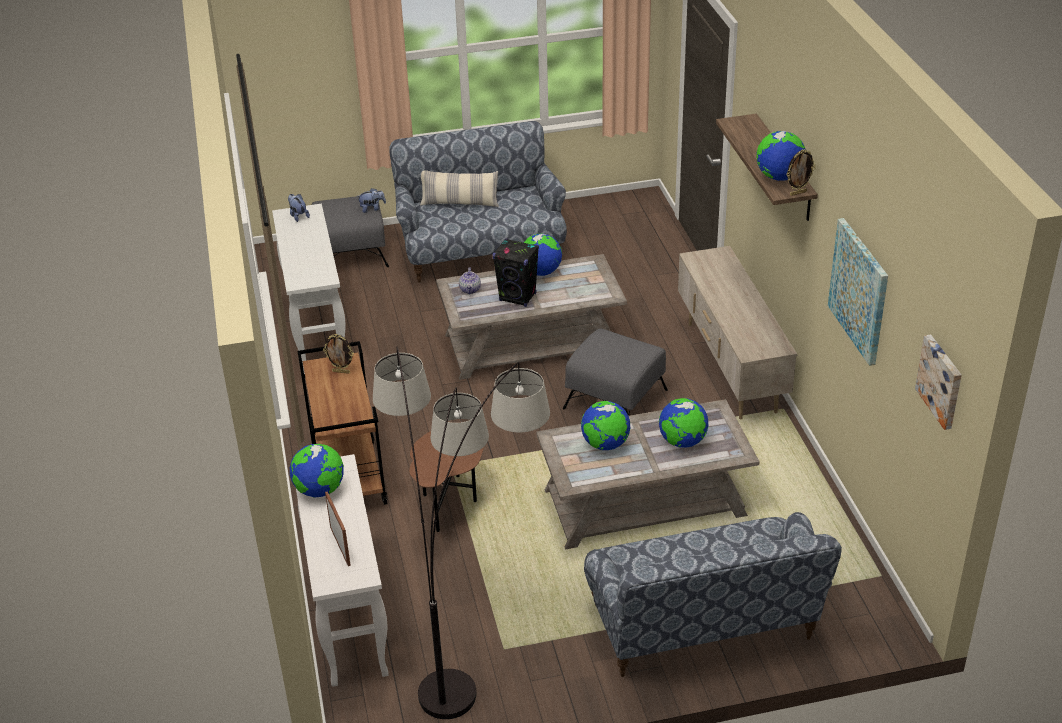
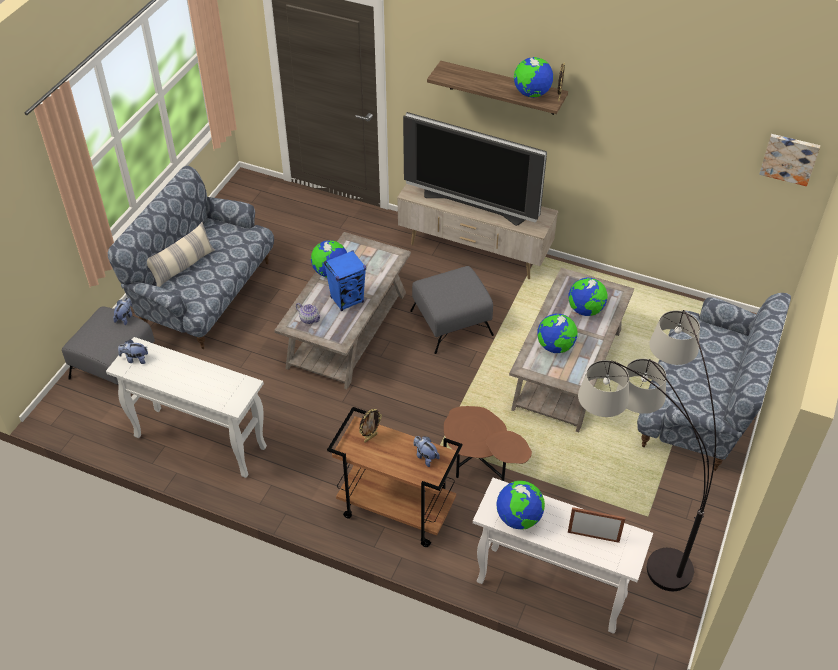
camera: 55 degrees left, 10 degrees up
(349, 411) = (425, 457): none -> plush toy
(518, 297) = (347, 300): black speaker -> blue speaker
(729, 300) = (474, 205): none -> television
(859, 290) = (651, 138): picture -> none

